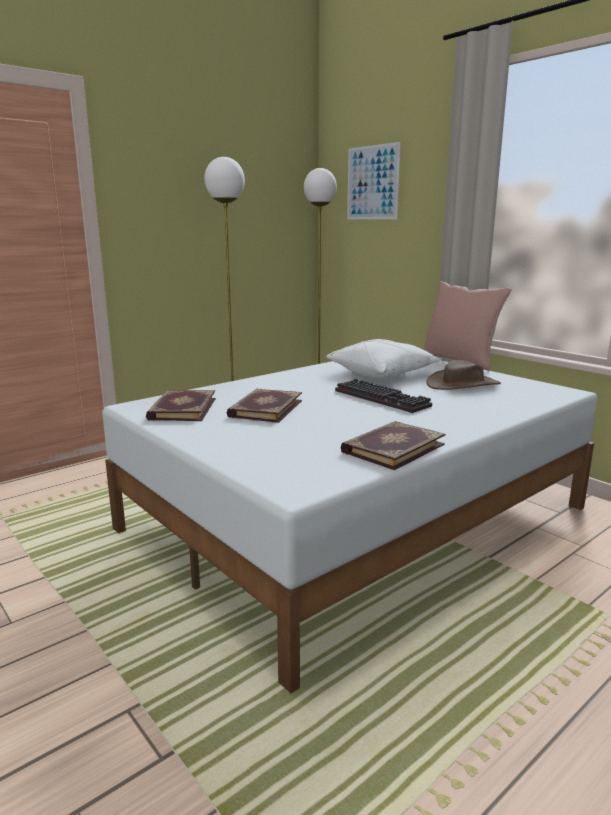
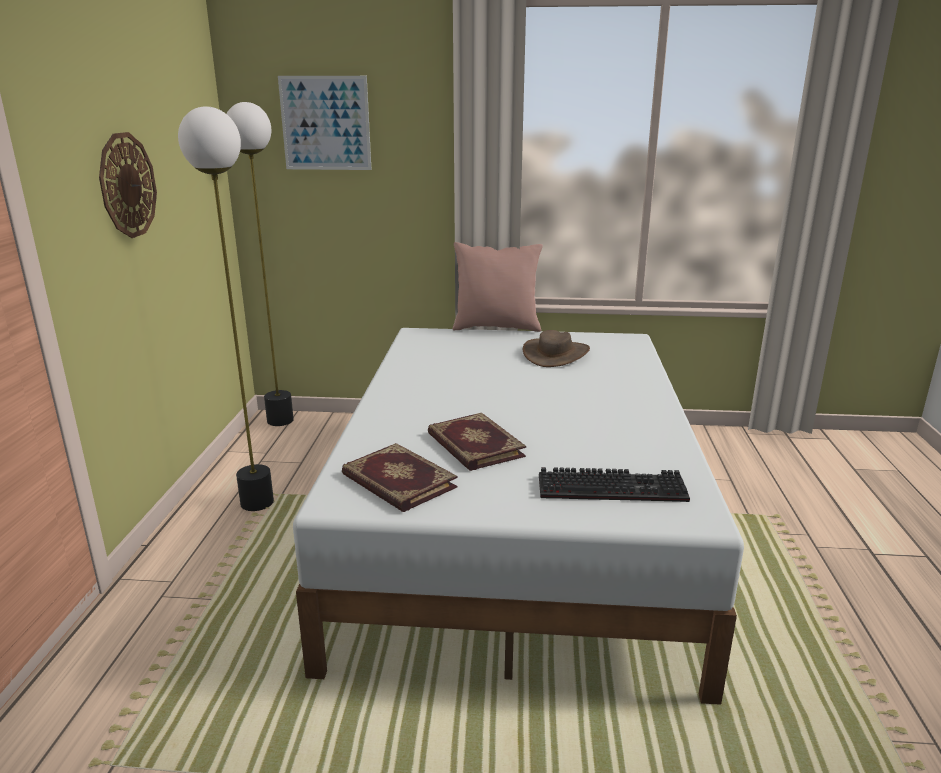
camera: 45 degrees left, 5 degrees up
(195, 212) = (127, 185): none -> wall clock
(382, 373) = (468, 362): white pillow -> none
(384, 398) = (538, 392): keyboard -> keyboard (613, 487)
(392, 448) = (660, 443): book -> none

